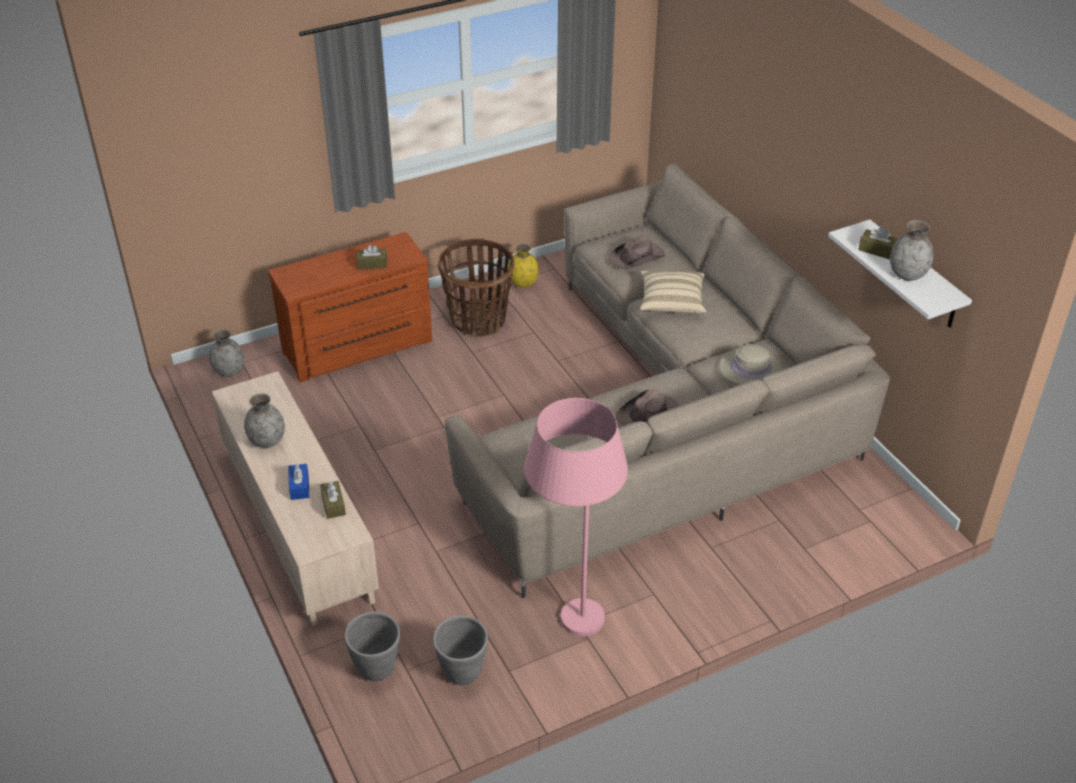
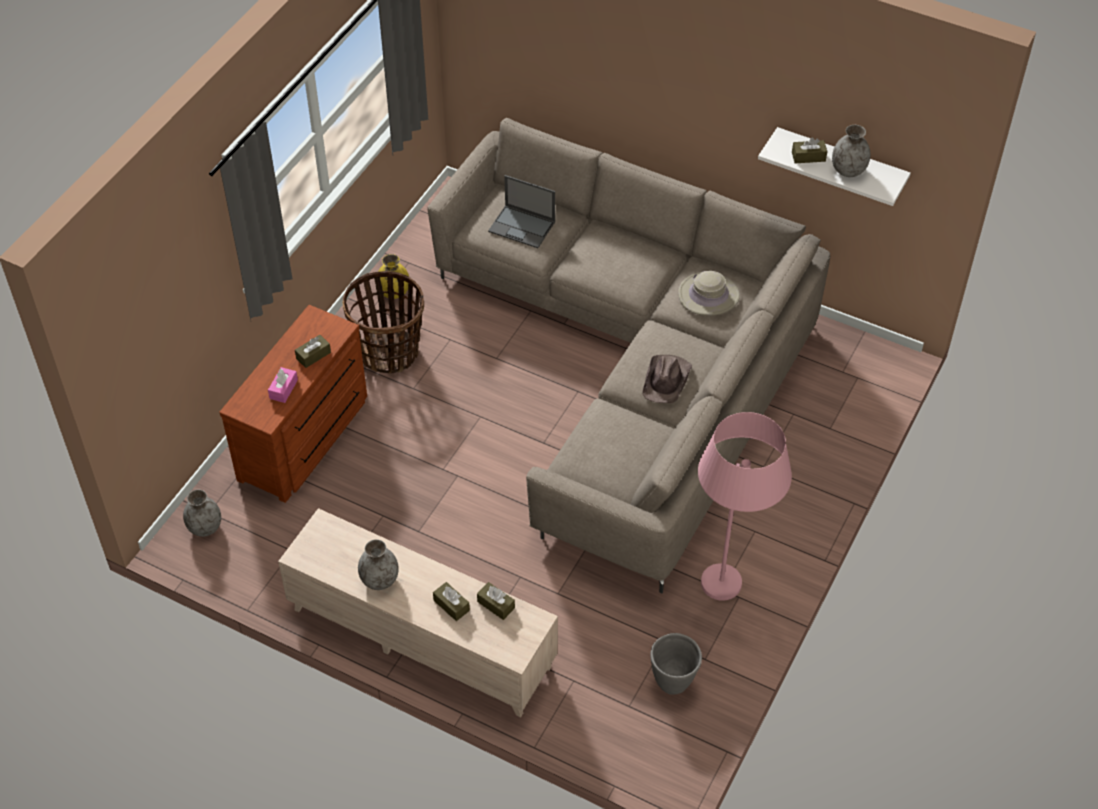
camera: 35 degrees left, 10 degrees up
(299, 487) = (451, 605): blue tissue box -> brown tissue box
(327, 276) = (283, 389): none -> pink tissue box
(377, 669) = (606, 720): grey planter -> none
(637, 257) = (522, 227): brown hat -> laptop
(671, 302) = (590, 259): beige pillow -> none

